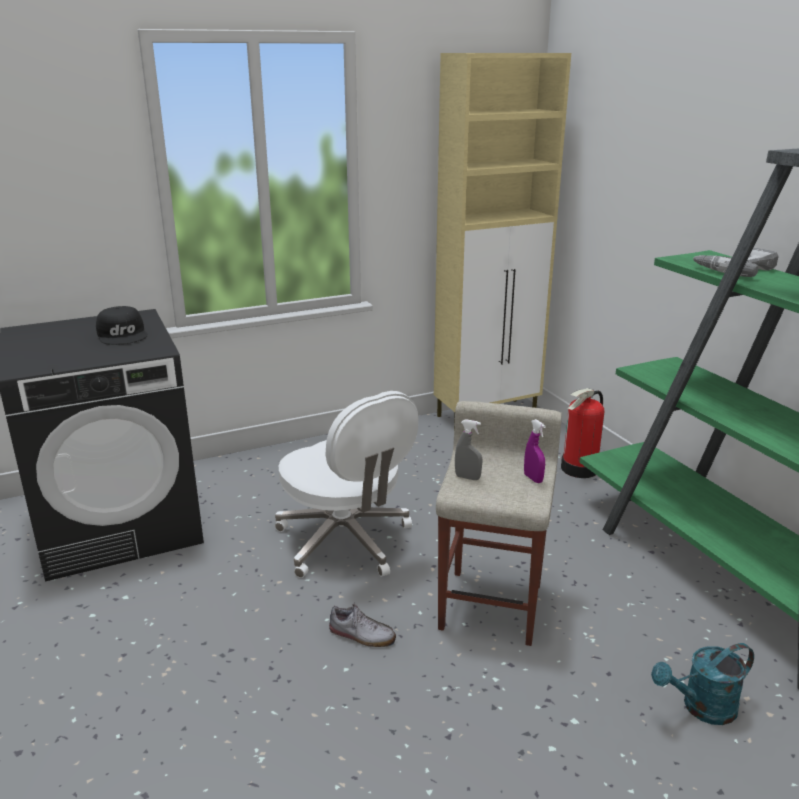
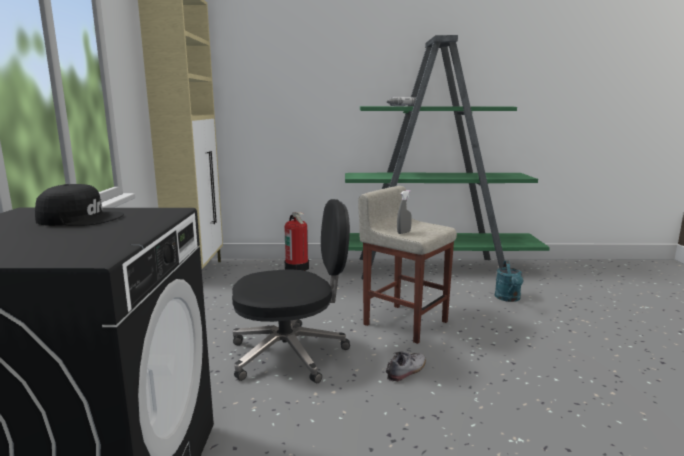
camera: 65 degrees left, 10 degrees down
(346, 541) = (291, 353): white office chair -> black office chair
(533, 478) = (418, 223): purple spray bottle -> none

